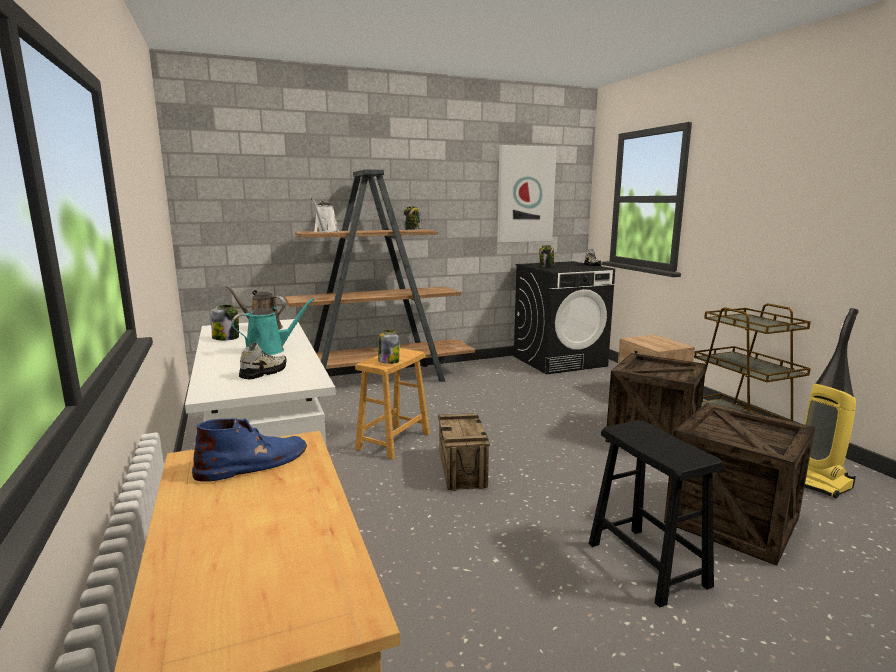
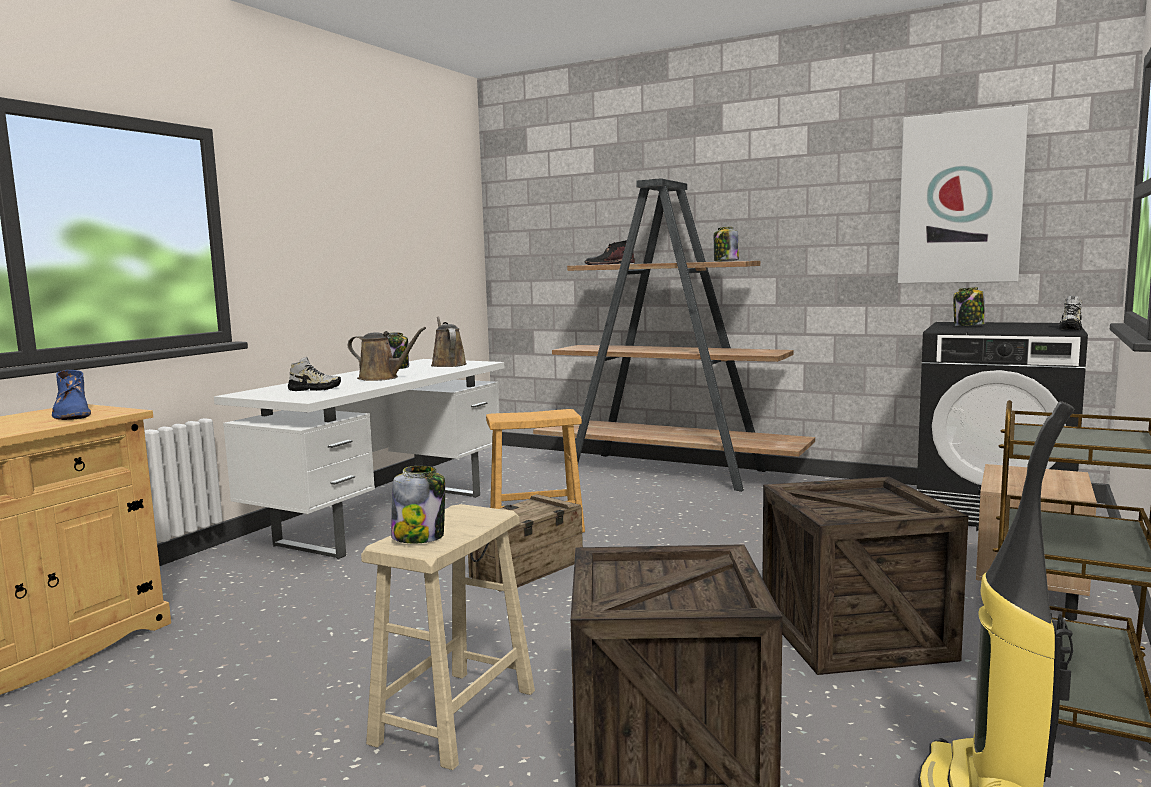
camera: 50 degrees right, 5 degrees down
(254, 464) = (72, 414): blue boot -> blue boot turned 45 degrees clockwise
(269, 350) = (382, 378): turquoise watering can -> brown watering can
(325, 232) = (609, 264): white watering can -> black boot
(388, 361) = (516, 417): jar -> jar (419, 537)
(647, 564) = (455, 716): black stool -> beige stool

